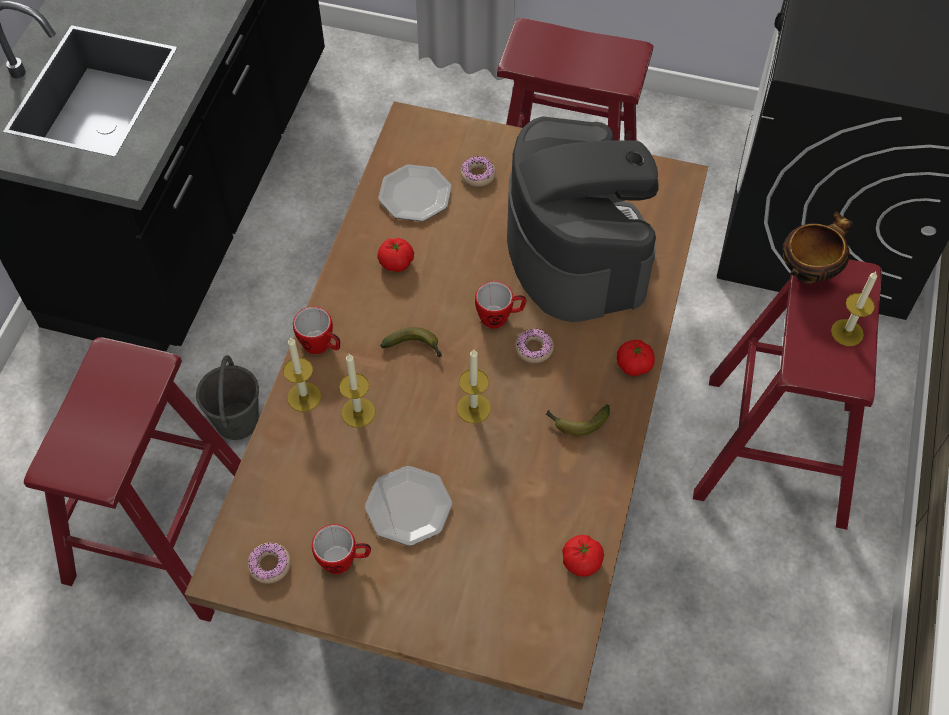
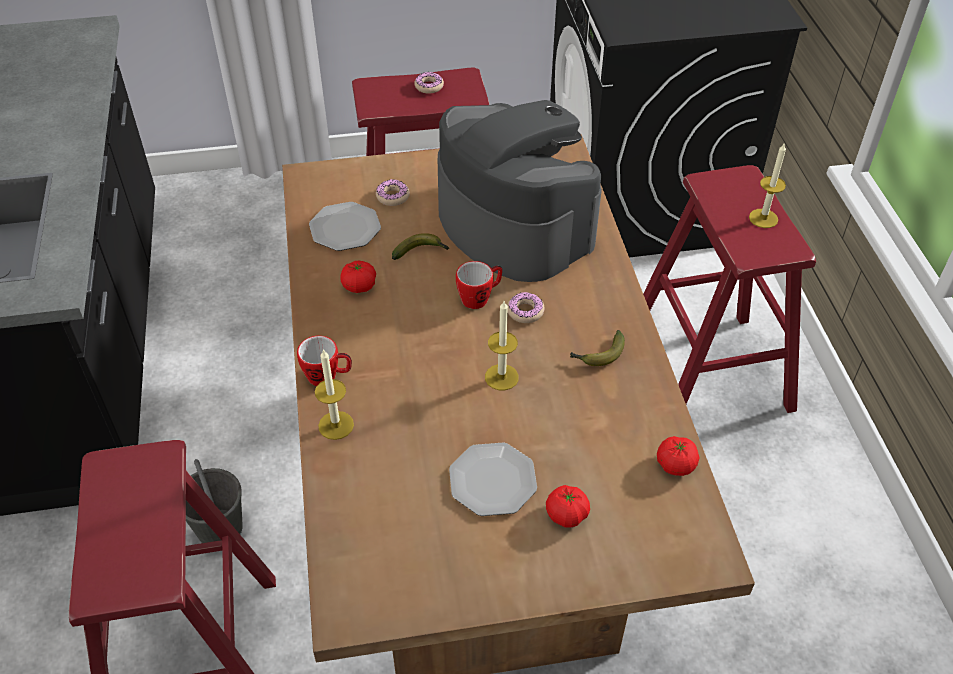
camera: 25 degrees left, 10 degrees down
(270, 565) = (387, 587): donut -> donut (429, 86)
(344, 560) = (459, 552): mug -> none
(358, 412) = (396, 419): candle -> none
(415, 347) = (418, 347): banana -> banana (421, 252)
(634, 365) = (618, 294): tomato -> tomato (566, 514)
(808, 271) = (705, 185): bowl -> none

